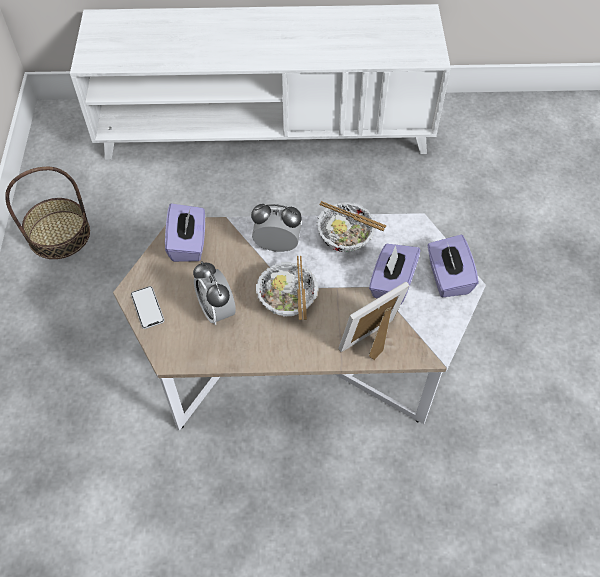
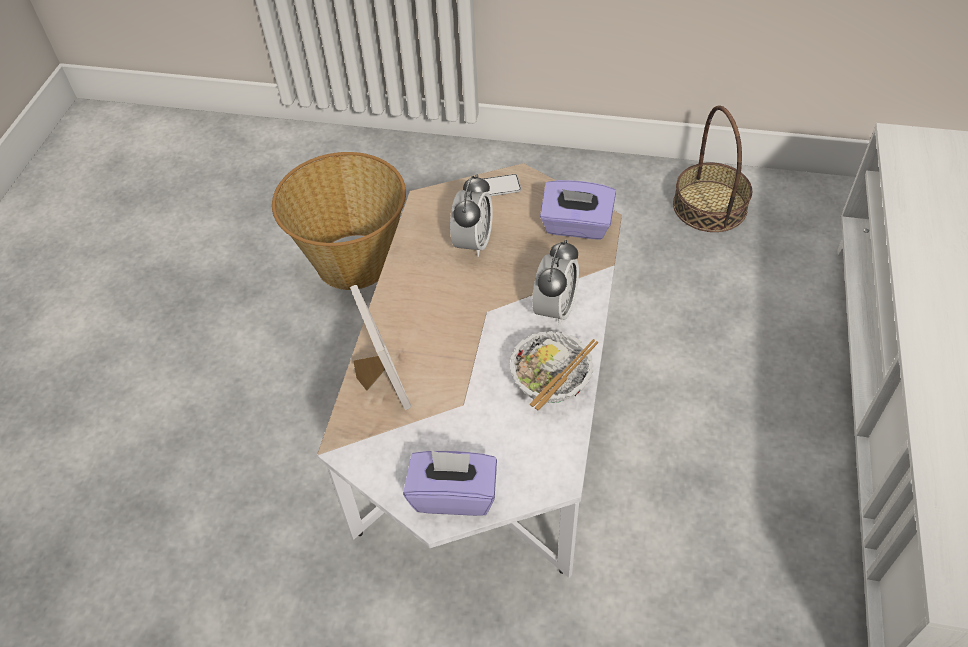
camera: 105 degrees right, 5 degrees down
(141, 510) = (353, 260): none -> basket
(217, 310) = (473, 242): alarm clock -> alarm clock turned 120 degrees clockwise
(288, 301) = (467, 308): bowl -> none
(392, 283) = (462, 422): purple tissue box -> none

